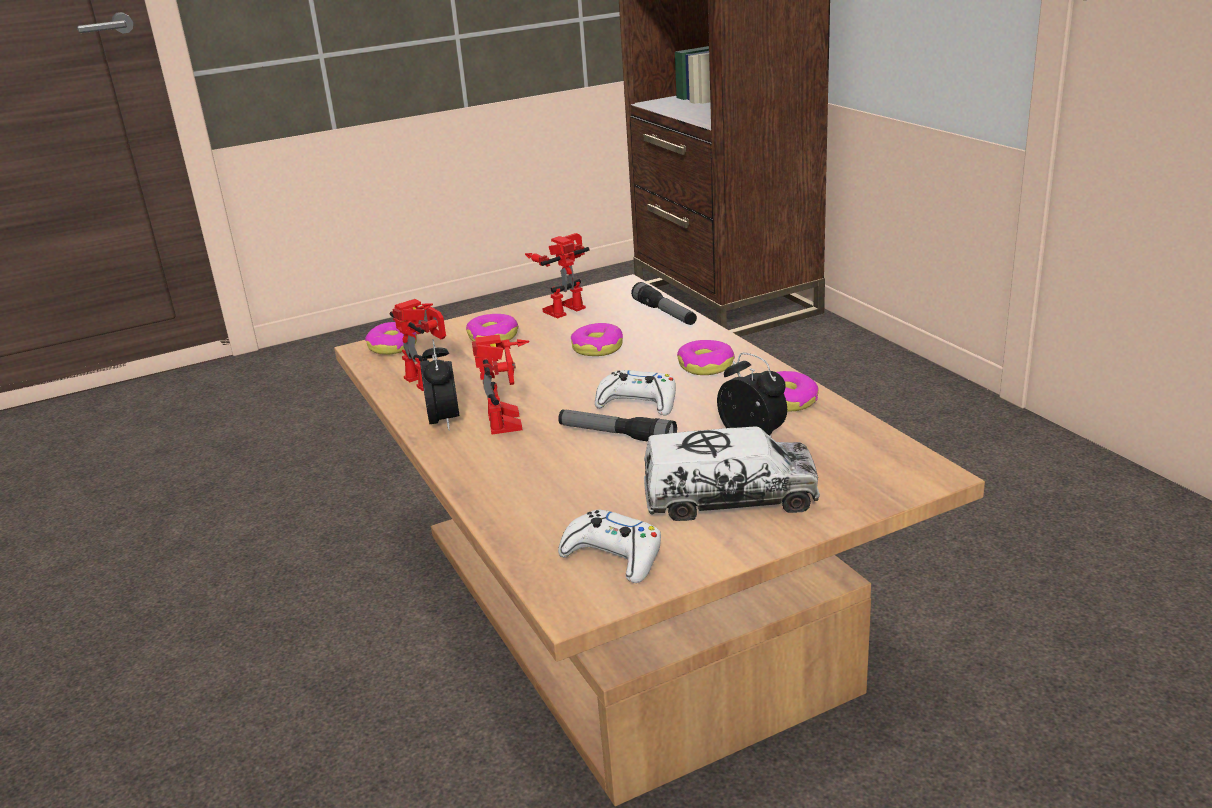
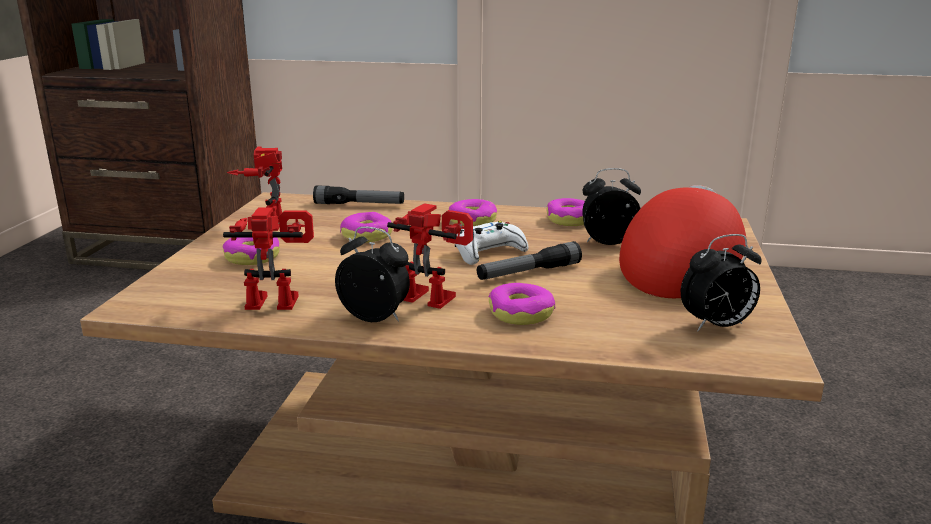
camera: 55 degrees left, 5 degrees down
(393, 346) = (160, 295): donut -> donut (521, 314)
(613, 556) = (716, 326): white game controller -> alarm clock
(729, 499) = (681, 272): toy truck -> red cap

